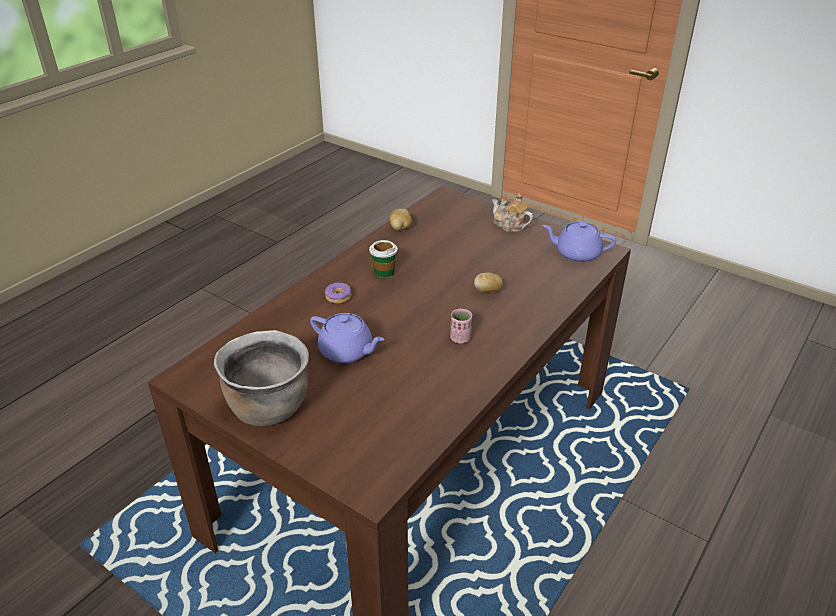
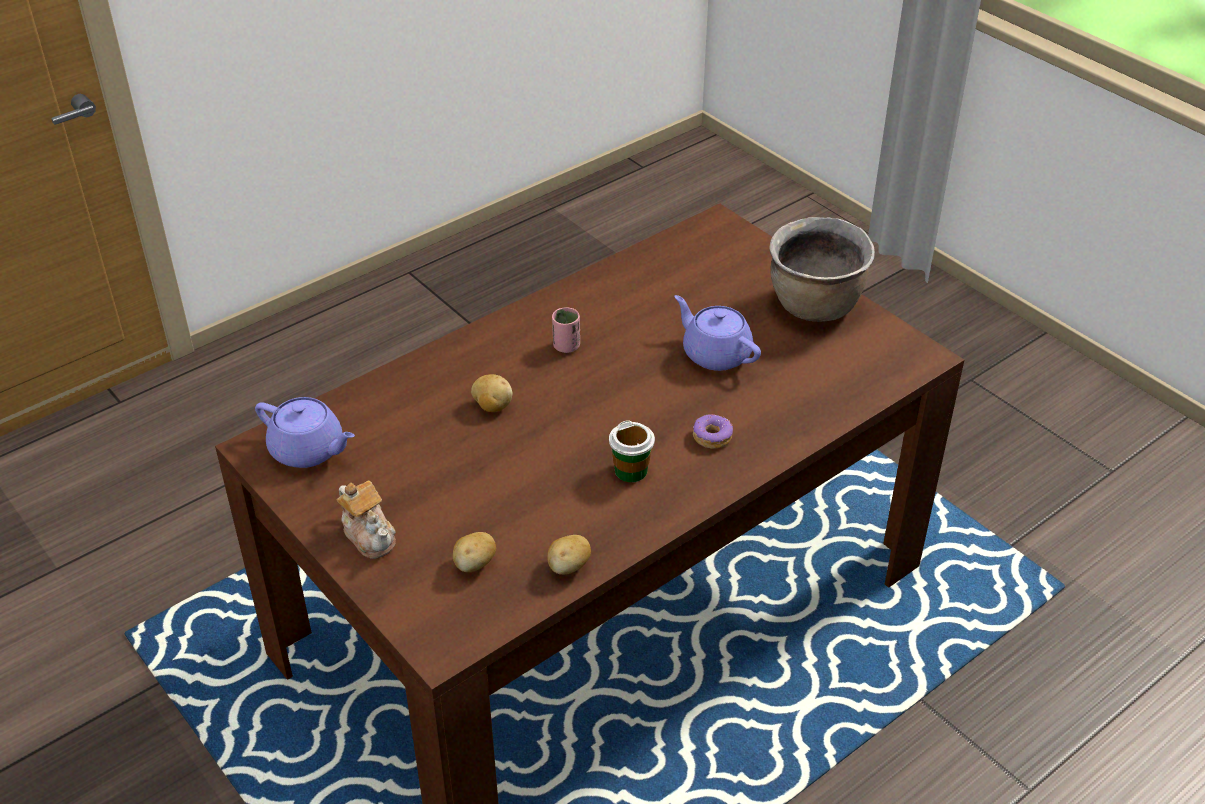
camera: 165 degrees left, 5 degrees up
(448, 223) = (475, 564): none -> potato

